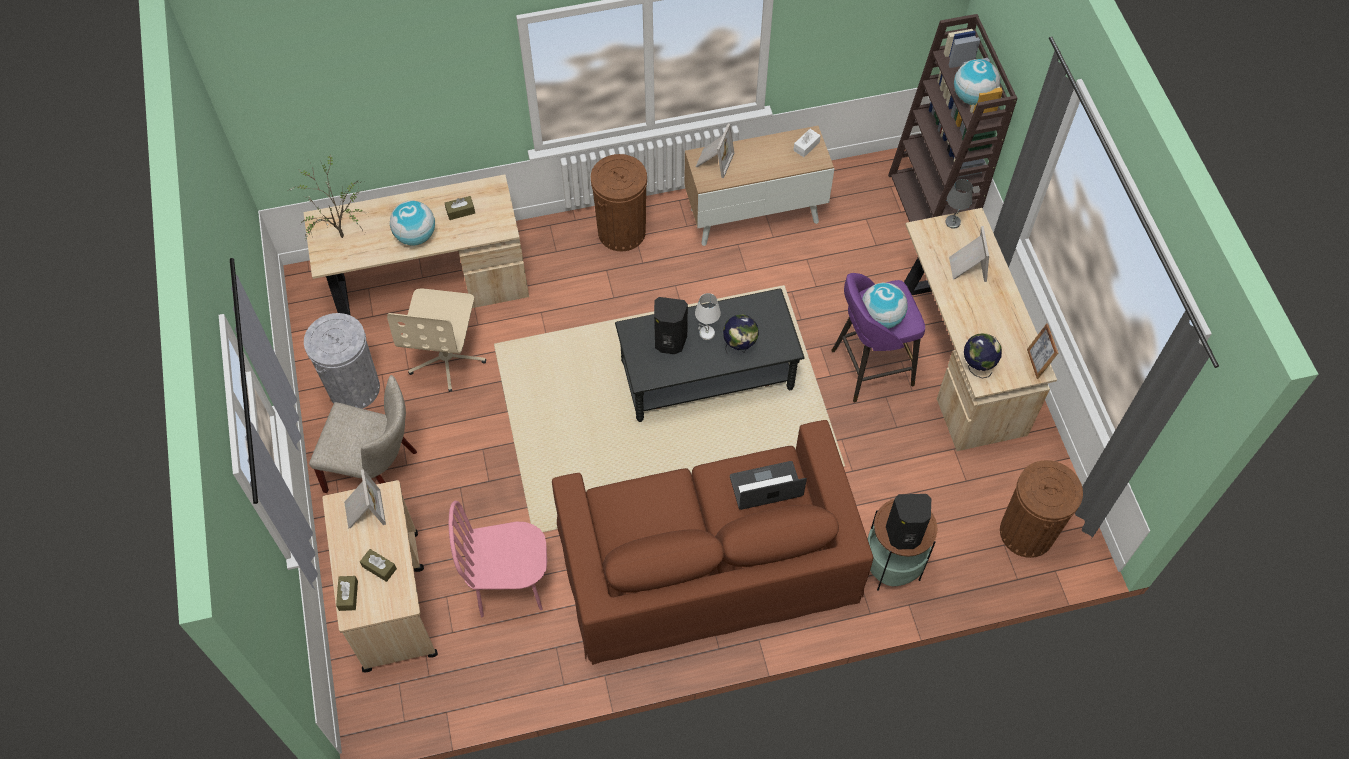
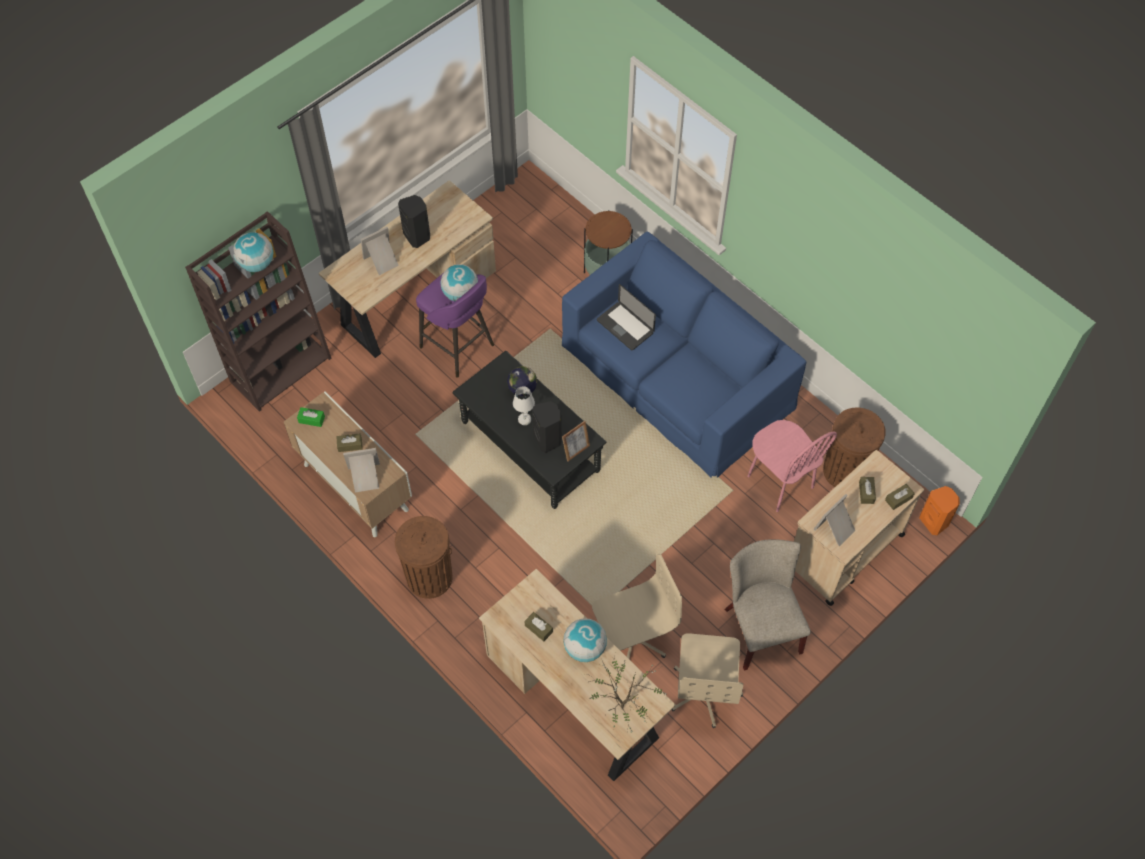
camera: 120 degrees left, 0 degrees up
(354, 388) = (704, 691): grey trash can -> beige office chair
(355, 718) = (934, 521): none -> orange speaker
(707, 562) = (678, 374): brown sofa -> blue sofa
(757, 164) = (350, 445): none -> brown tissue box
(806, 146) = (311, 419): white tissue box -> green tissue box
(904, 535) = (616, 226): black speaker -> black speaker (417, 236)
(953, 222) = (344, 284): grey table lamp -> none
(977, 366) = (467, 225): globe -> none
(1027, 532) = (533, 212): brown trash can -> brown trash can (845, 470)
(1036, 363) = (443, 194): picture frame -> picture frame (576, 450)

